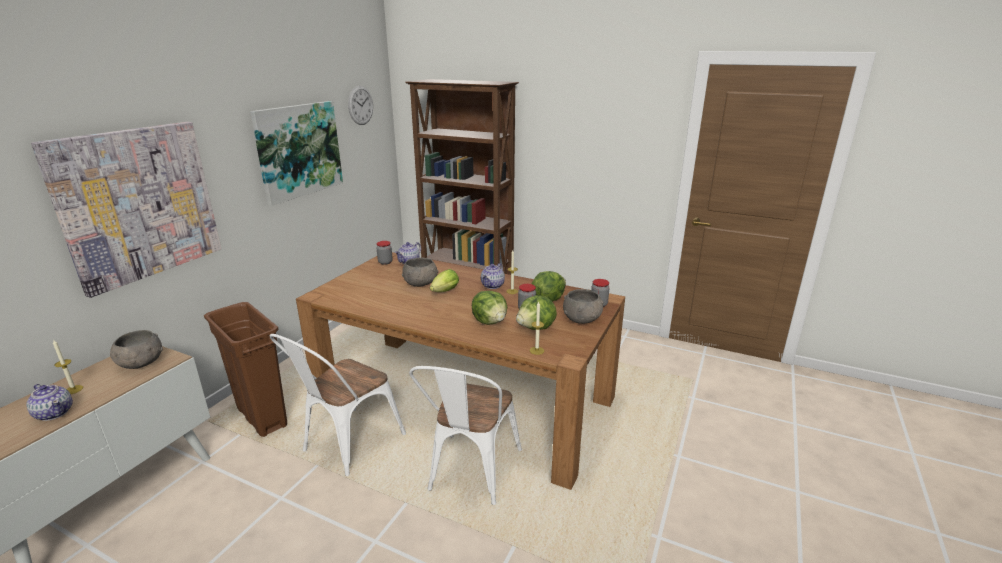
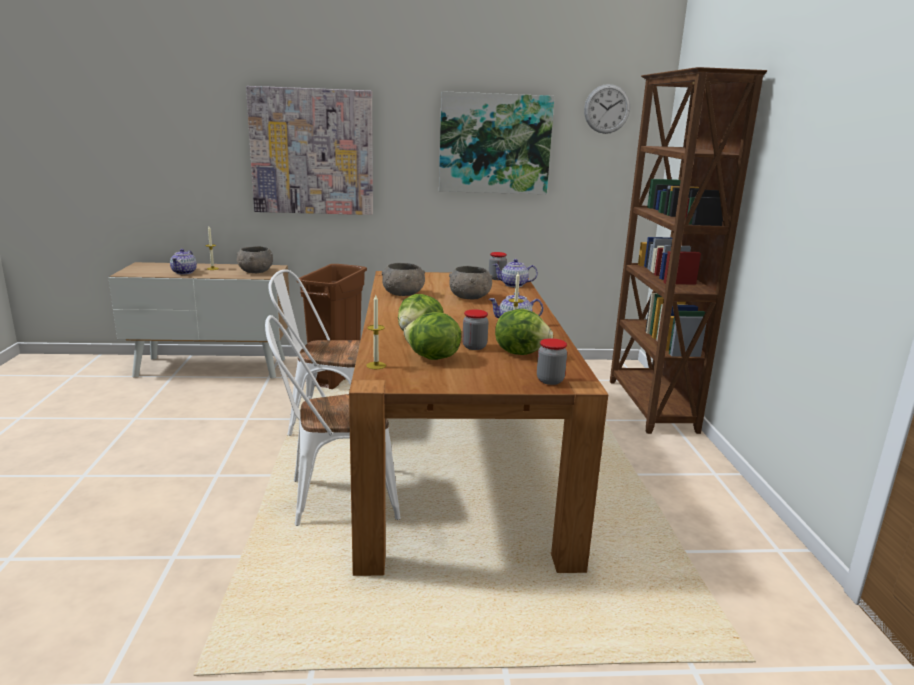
camera: 60 degrees right, 5 degrees down
(443, 292) = (463, 308): lettuce -> none
(582, 319) = (490, 377): grey bowl -> grey bowl (403, 294)

